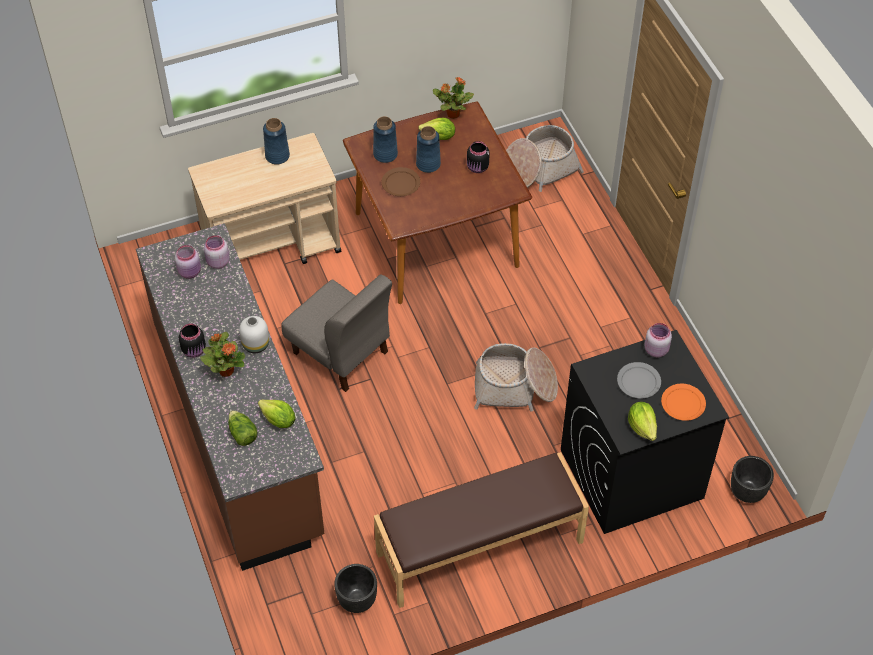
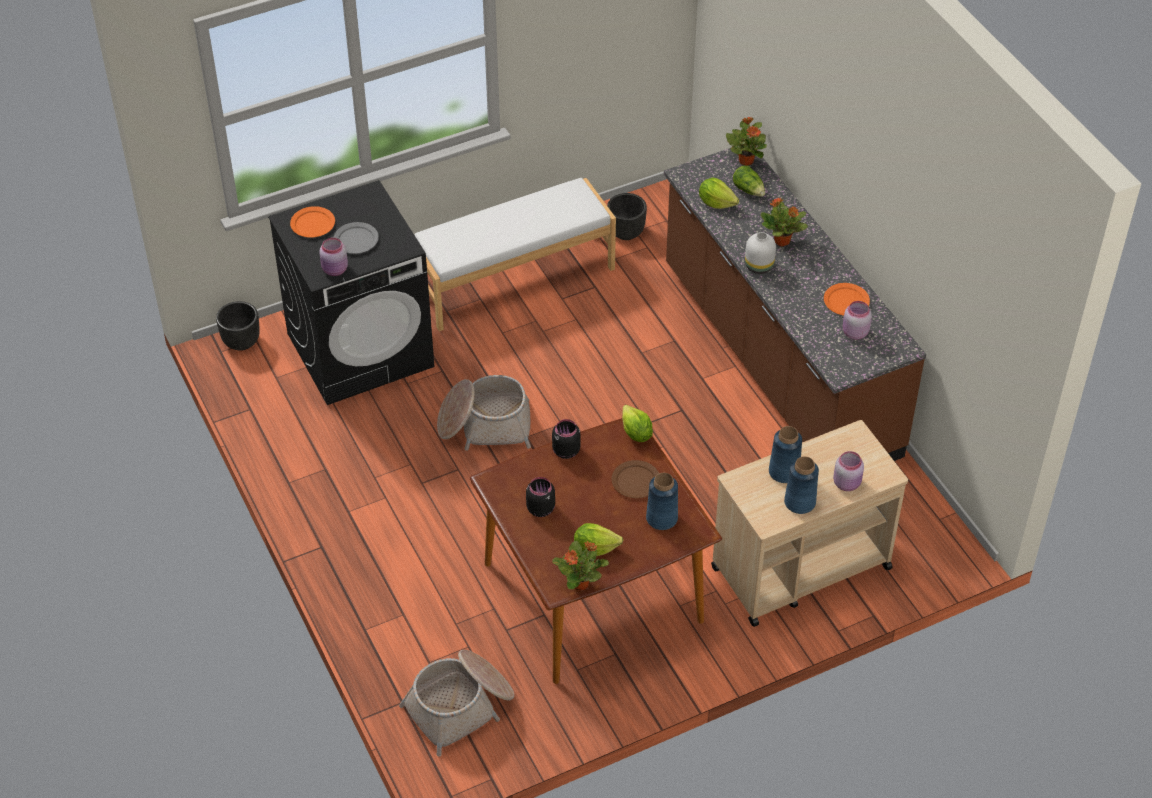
camera: 175 degrees right, 5 degrees down
(186, 303) = (846, 301): none -> orange plate
(194, 350) = (821, 257): black jar -> black jar (565, 451)
(217, 262) = (827, 345): pink jar -> pink jar (847, 483)
(235, 472) = (746, 160): none -> potted plant
(340, 353) = (687, 448): grey chair -> none
(428, 164) = (604, 509): blue vase -> blue vase (784, 472)
(480, 548) = (513, 278): brown bench -> white bench
(642, 427) = (356, 202): lettuce -> lettuce (636, 433)

